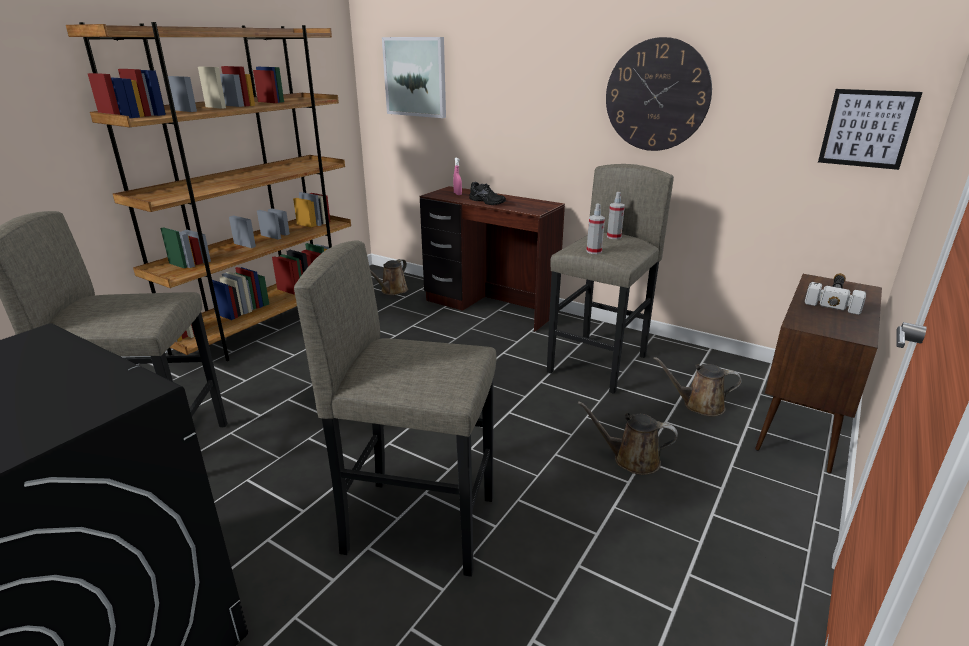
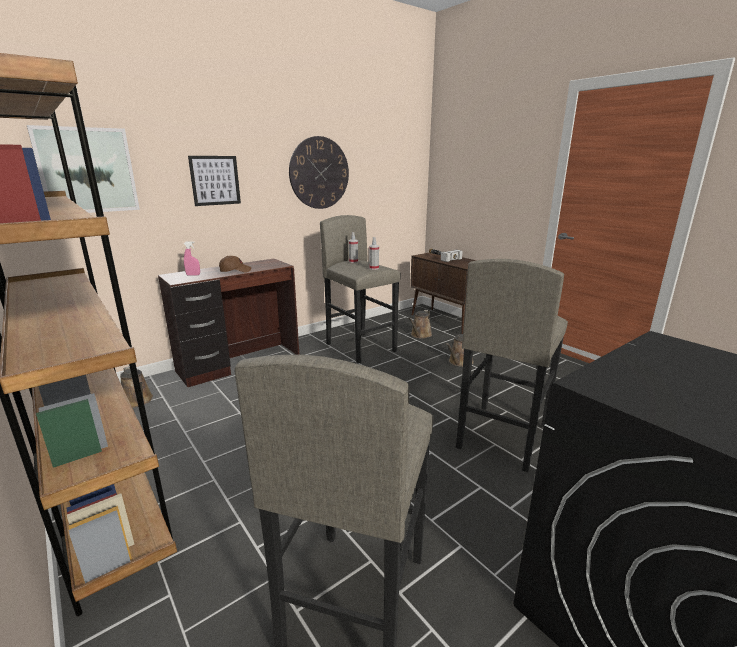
camera: 70 degrees left, 5 degrees down
(488, 201) = (235, 271): black shoe -> brown cap
(867, 128) = (408, 182): picture -> picture (215, 180)

